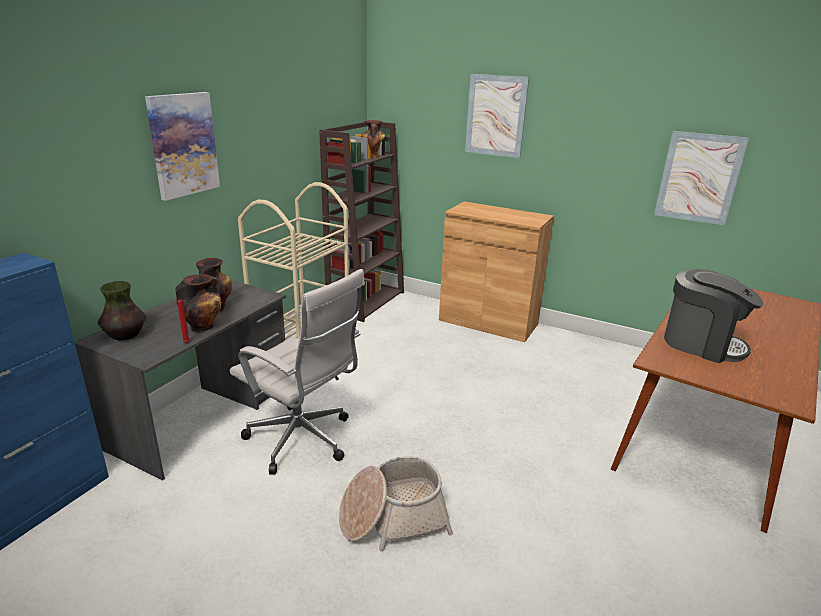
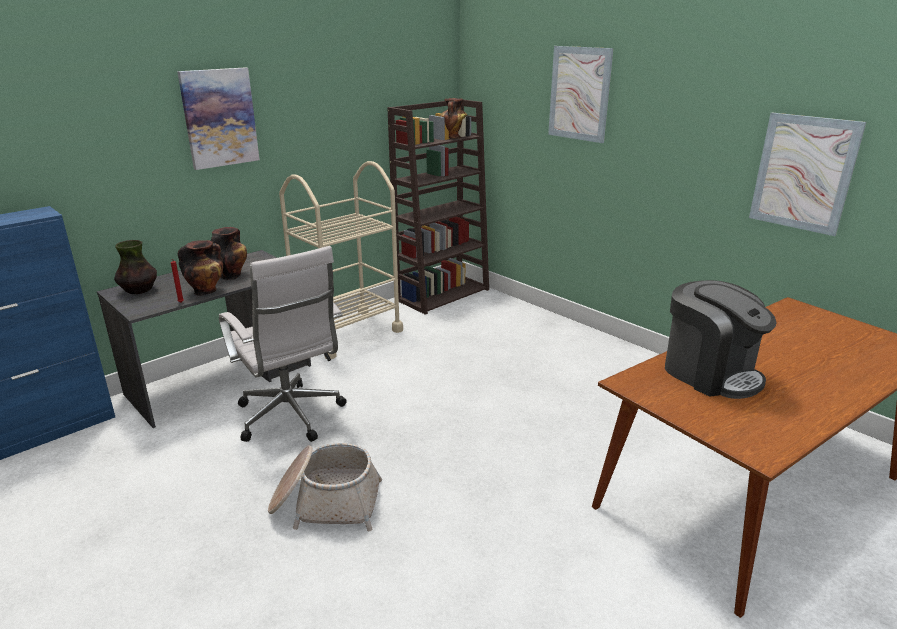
camera: 20 degrees right, 0 degrees up
(488, 322) = (562, 331): brown cabinet -> none

